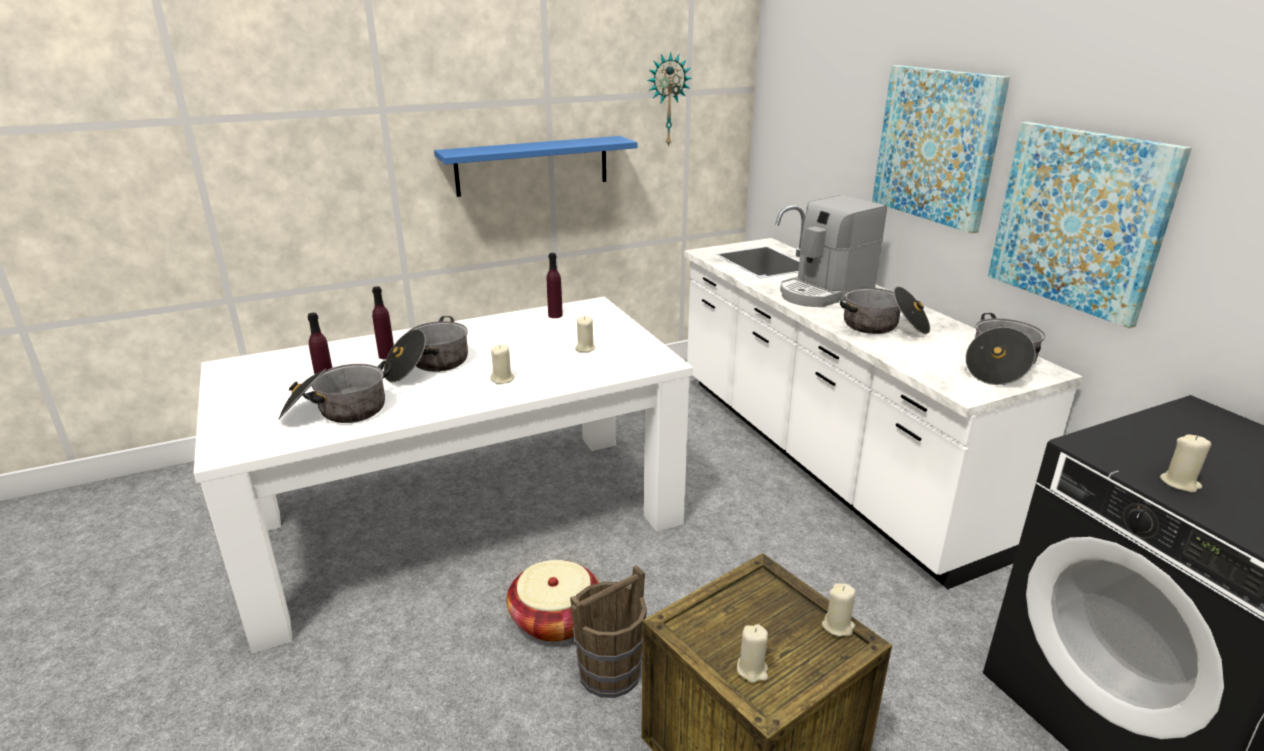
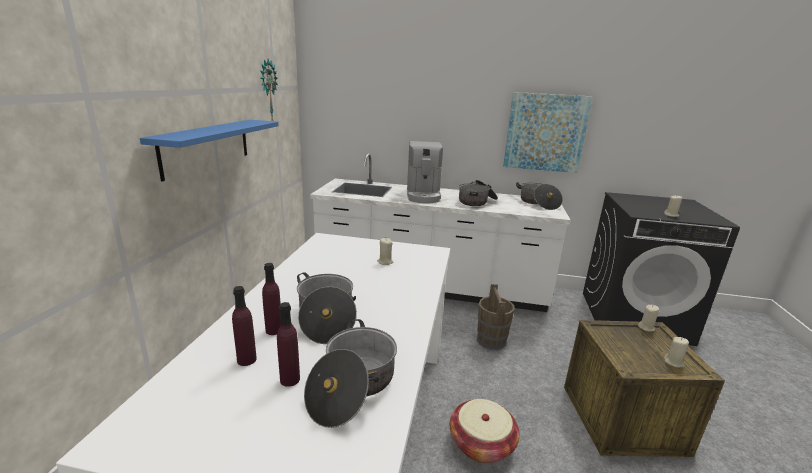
camera: 55 degrees left, 5 degrees down
(502, 379) = (392, 299): beige candle -> none
(555, 315) = (318, 252): purple bottle -> purple bottle (247, 359)
(610, 672) = (543, 442): brown bucket -> brown bucket (491, 340)
(936, 146) = (459, 108): picture -> none

